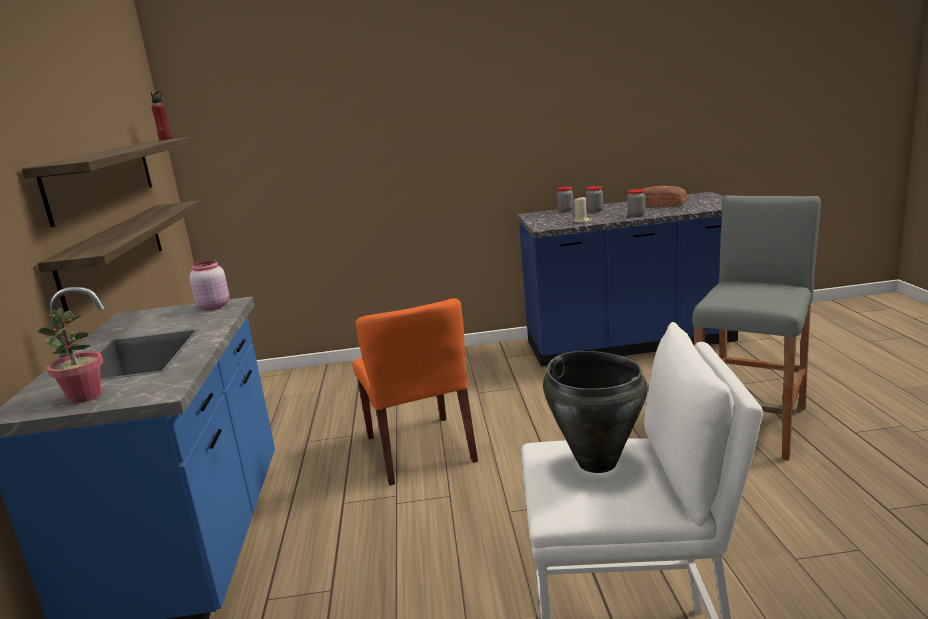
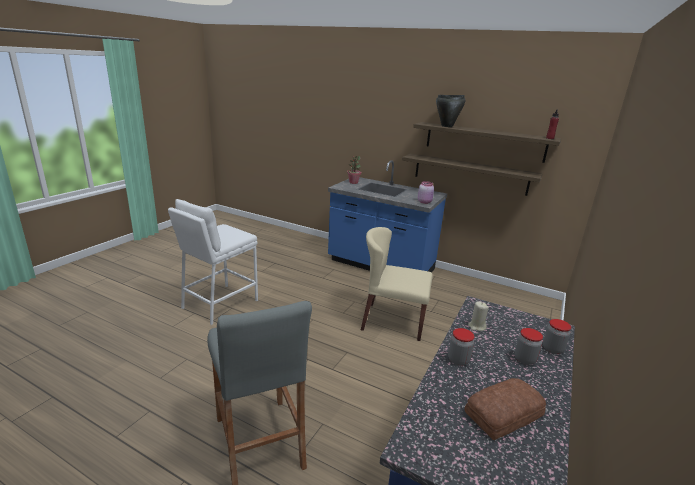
camera: 120 degrees right, 5 degrees up
(420, 449) = (392, 321): orange chair -> beige chair
(597, 462) = (225, 234): black cooking pot -> black cooking pot (447, 126)

